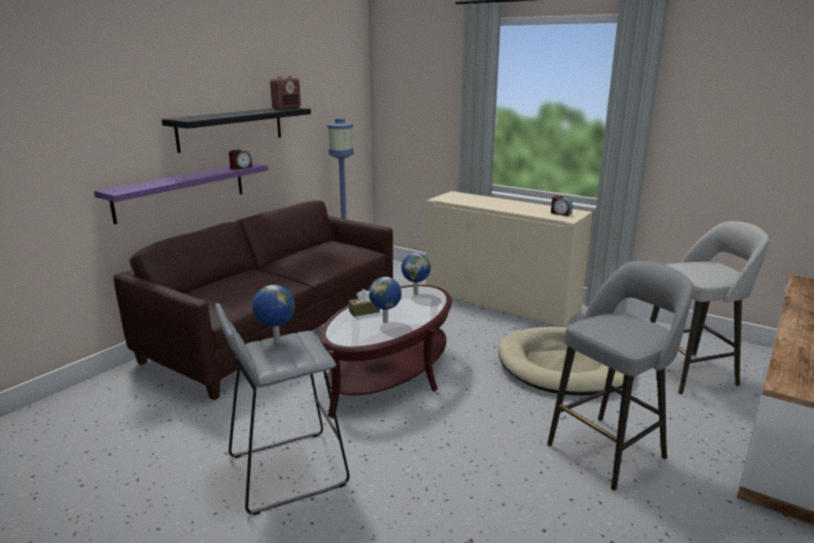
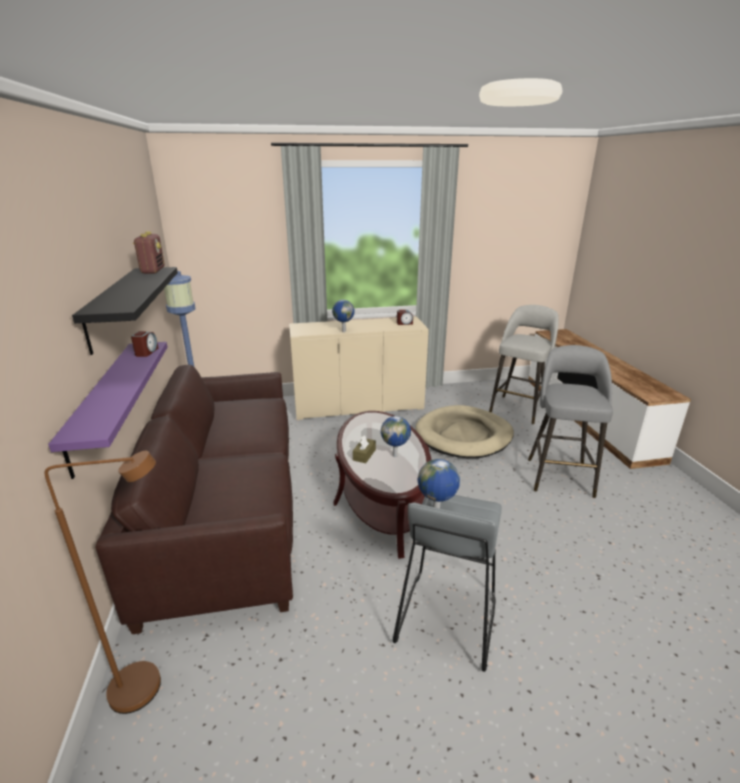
camera: 45 degrees left, 5 degrees up
(107, 389) = (150, 686): none -> brown floor lamp
(416, 293) = (368, 422): globe -> globe (343, 331)

